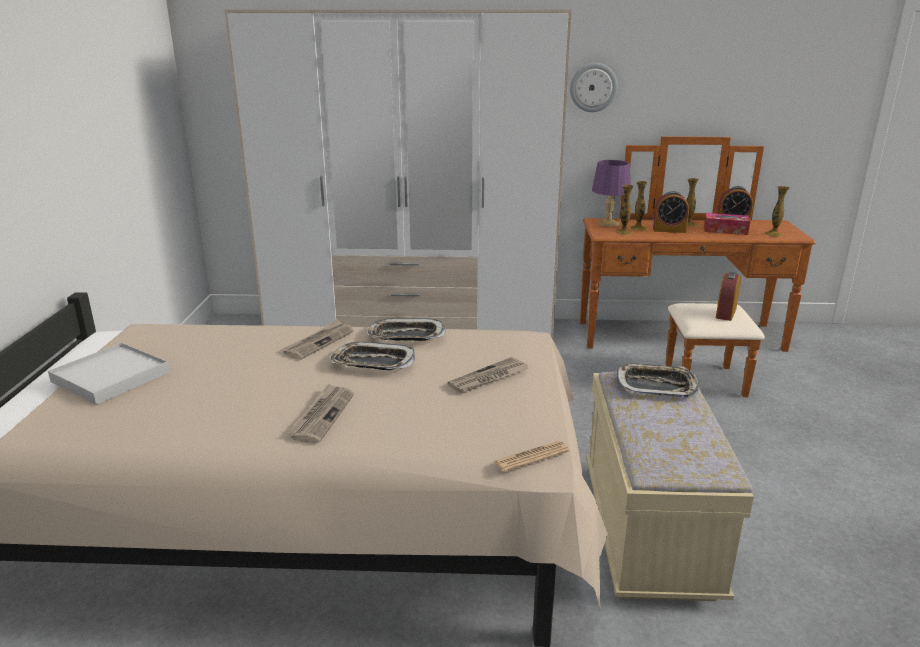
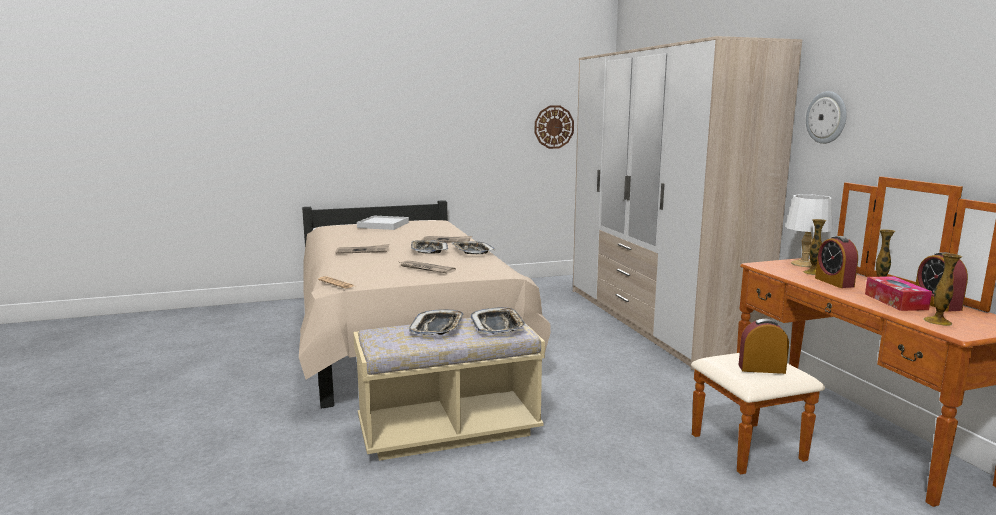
camera: 70 degrees right, 10 degrees down
(142, 121) = (554, 127): none -> wall clock
(607, 223) = (803, 264): purple table lamp -> white table lamp
(624, 232) = (784, 269): vase -> none
(655, 422) = (437, 327): none -> tray

